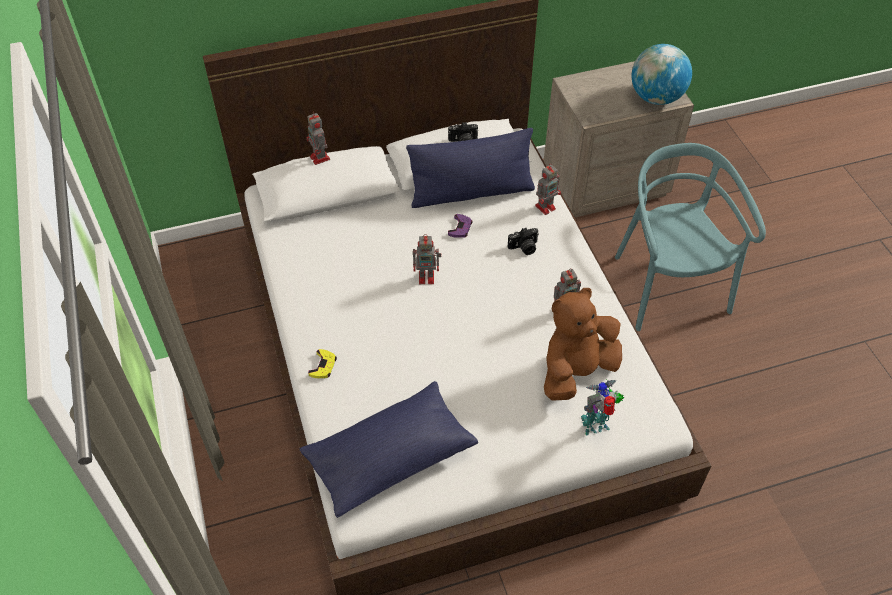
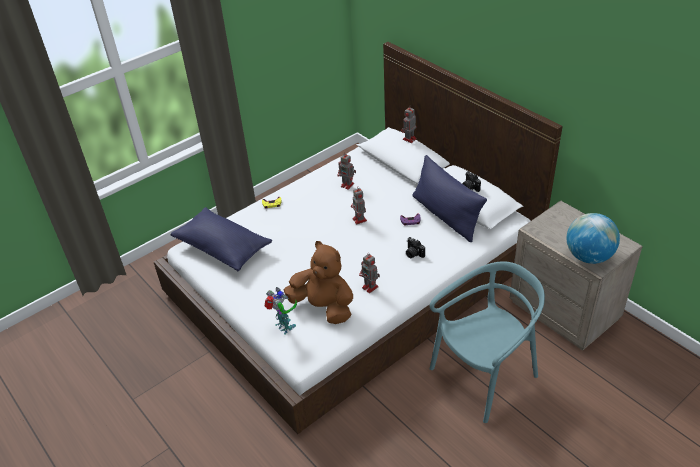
camera: 70 degrees right, 10 degrees down
(546, 206) = (459, 253): toy robot -> toy robot (348, 185)

